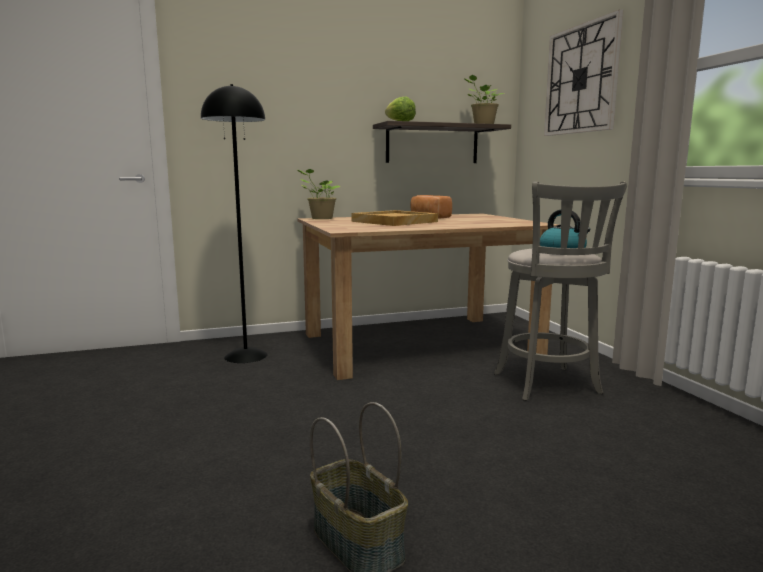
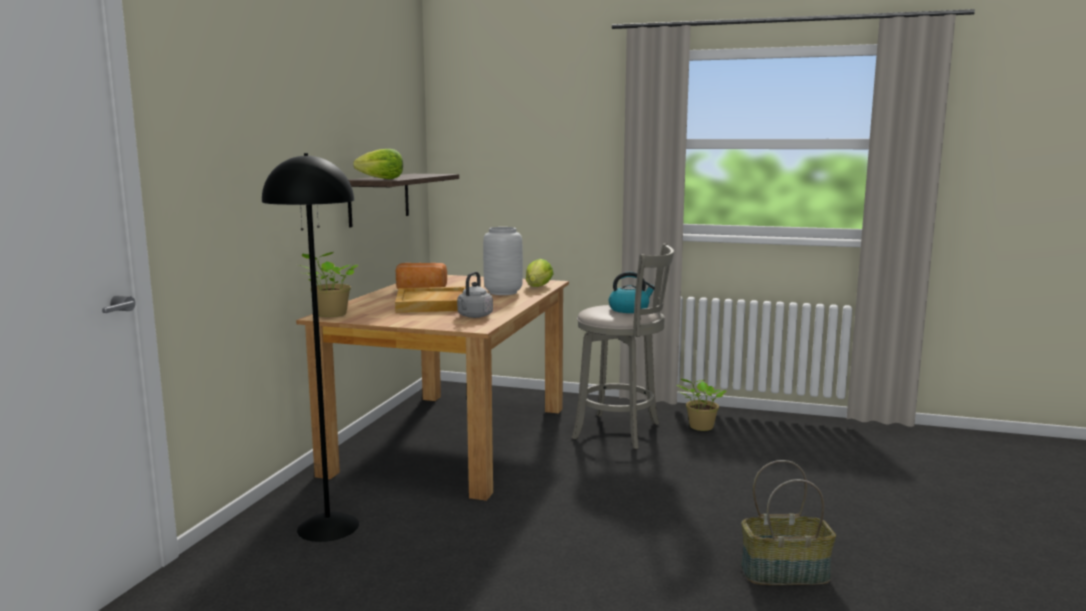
camera: 55 degrees left, 0 degrees up
(375, 227) = (474, 316): none -> grey kettle
(470, 223) = (503, 292): none -> grey vase
(482, 124) = (430, 174): potted plant -> potted plant (699, 427)
(512, 224) = (538, 287): none -> lettuce
(581, 79) = (533, 134): wall clock -> none

